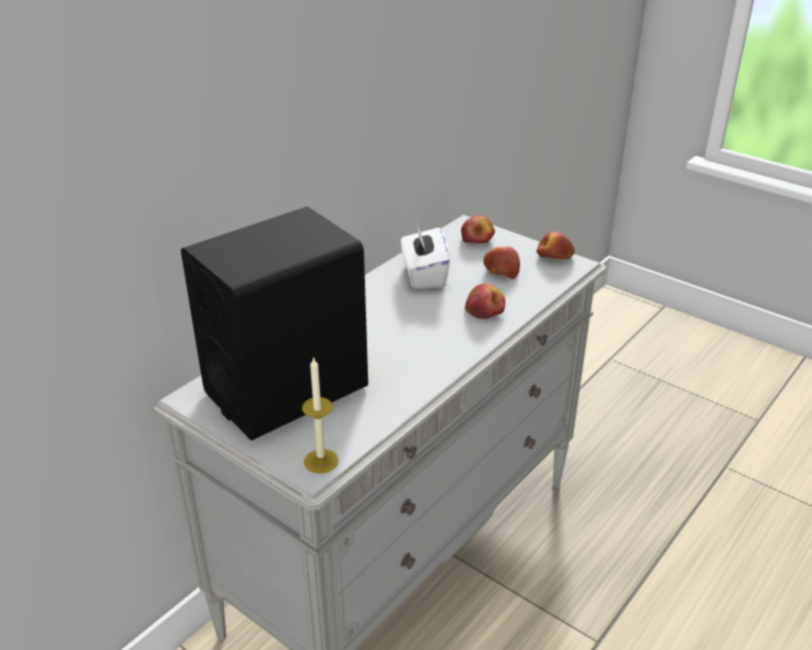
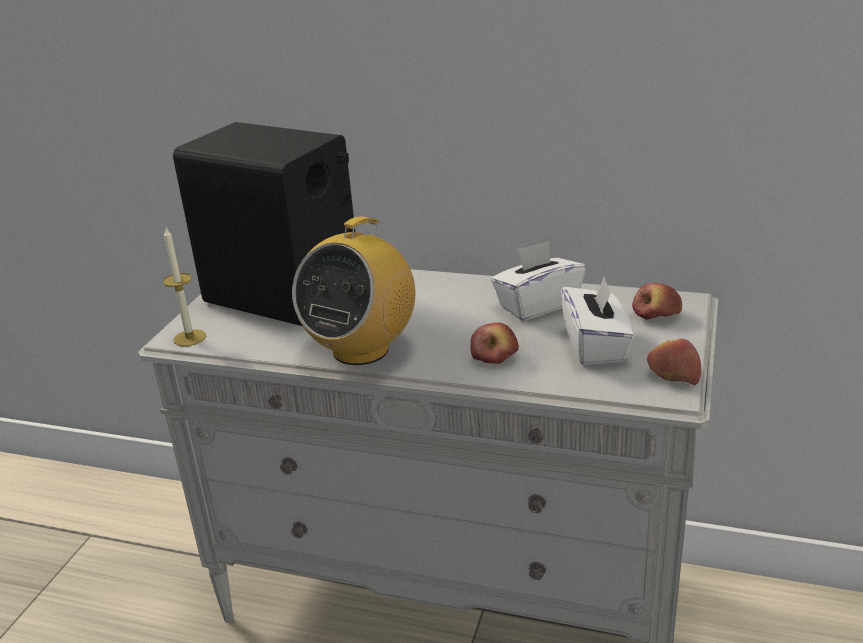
camera: 70 degrees right, 5 degrees down
(427, 366) = (361, 349): none -> radio
(501, 271) = (595, 346): apple -> white tissue box

